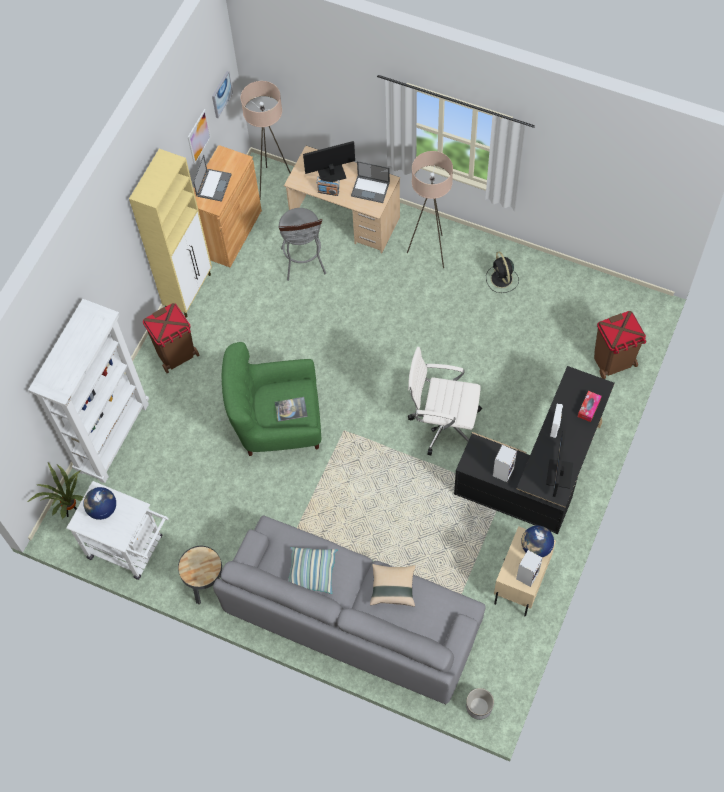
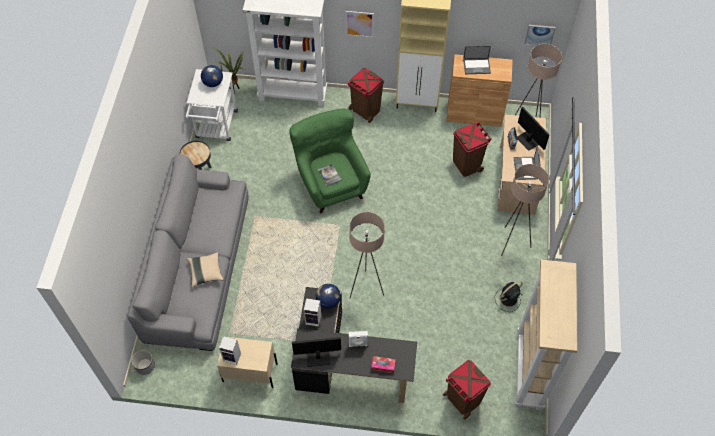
camera: 70 degrees right, 5 degrees down
(199, 136) = (498, 34): picture -> picture (359, 24)
(304, 264) = (466, 164): grey stool -> brown trash can
(312, 573) = (206, 219): pillow -> none
(443, 423) = (366, 288): white office chair -> beige floor lamp
(536, 547) = (257, 358): globe -> globe (328, 301)
(596, 287) = (529, 372): none -> beige bookcase

